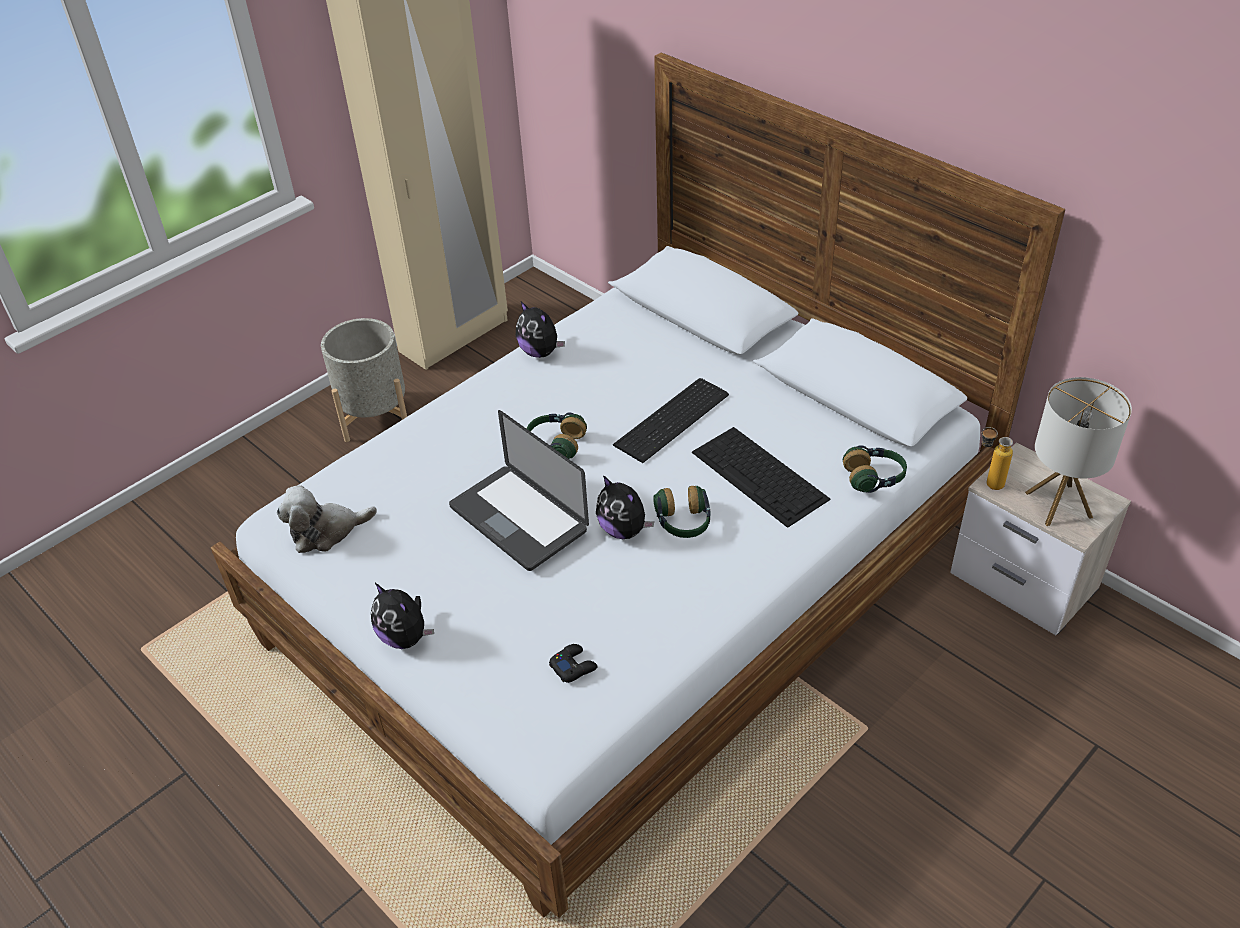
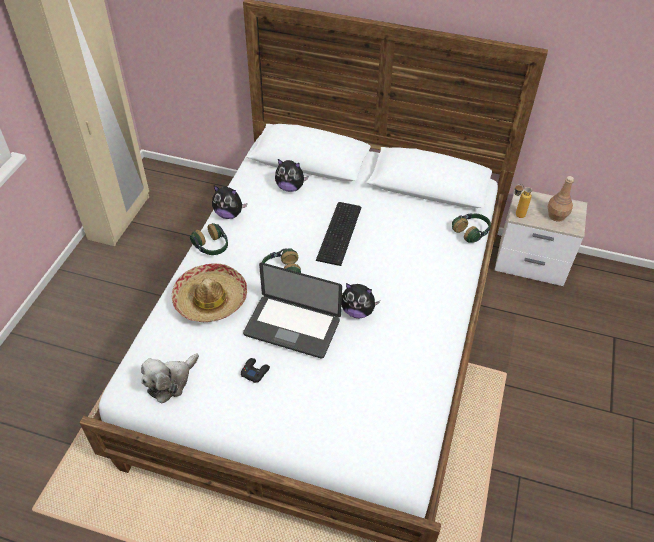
camera: 30 degrees left, 5 degrees up
(375, 416) = (99, 288): grey planter -> none
(405, 637) = (272, 431): plush toy -> plush toy (290, 187)
(440, 450) = (210, 299): none -> hat
(573, 666) = (387, 407): black game controller -> black game controller (255, 371)
(683, 523) = (389, 295): headphones -> headphones (212, 247)
(761, 476) = (411, 251): keyboard -> none
(1058, 504) = (556, 216): table lamp -> brown bottle

